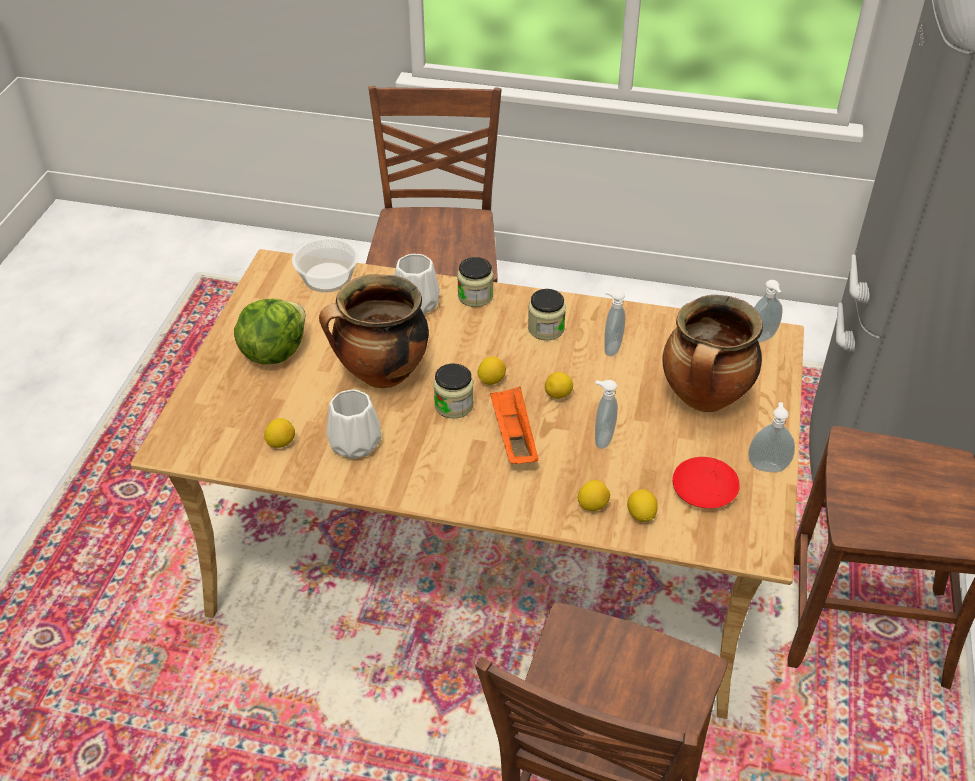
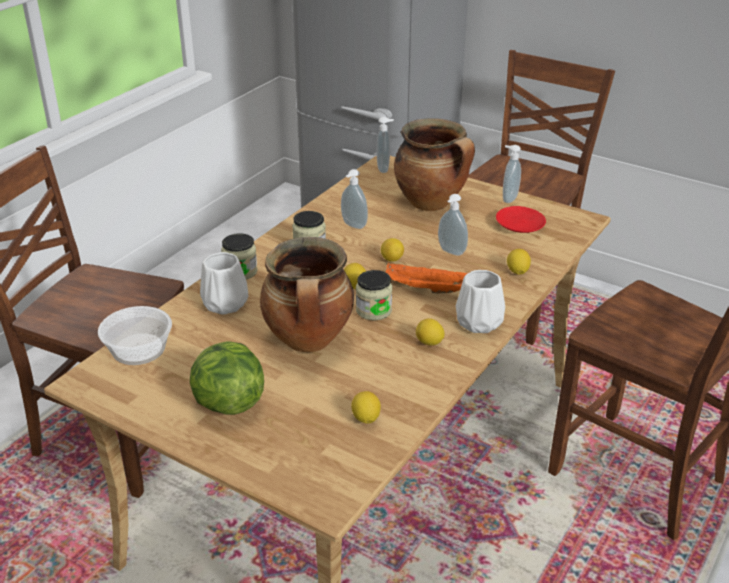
camera: 70 degrees left, 10 degrees down
(356, 443) = (391, 372): white vase -> white vase (478, 322)
(641, 515) = (535, 254): lemon -> lemon (429, 343)

